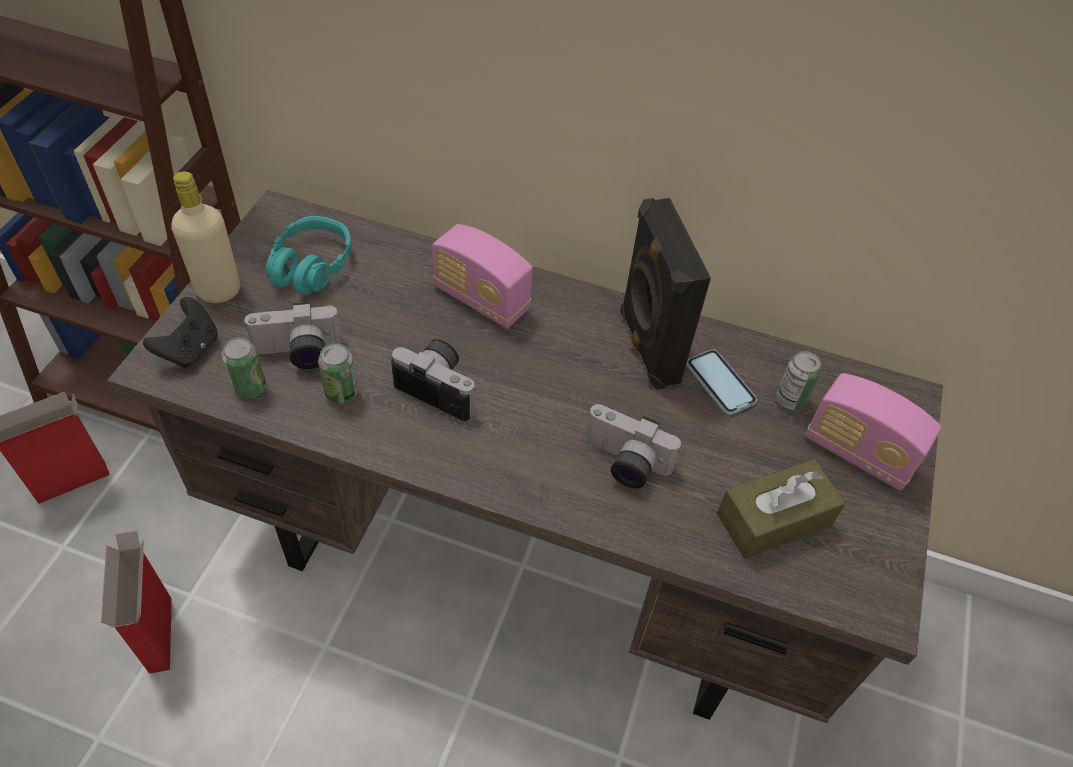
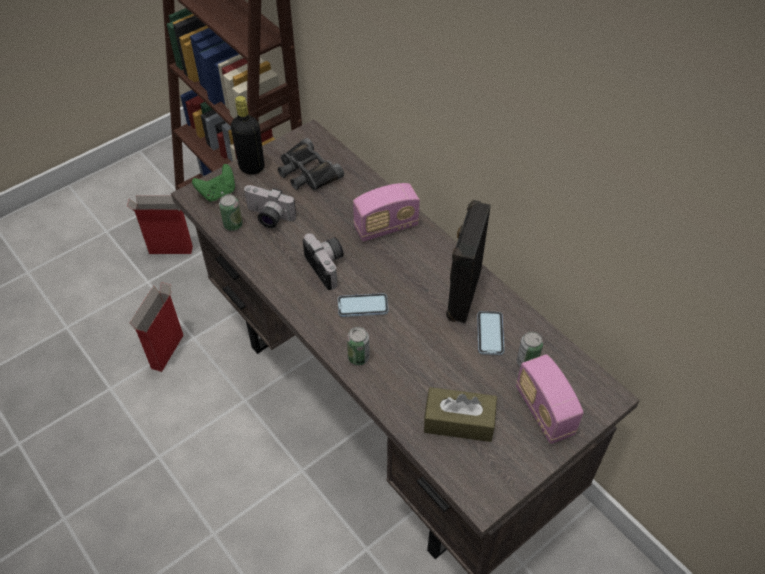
camera: 35 degrees right, 0 degrees up
(190, 349) = (218, 193): black game controller -> green game controller
(218, 290) = (252, 167): beige bottle -> black bottle
(311, 266) = (307, 172): turquoise headphones -> black binoculars
(341, 393) = (275, 247): can -> can (358, 357)
(481, 299) = (386, 227): radio -> radio turned 90 degrees counterclockwise
(531, 422) = (363, 306): none -> phone
(623, 463) = (396, 351): camera -> none

